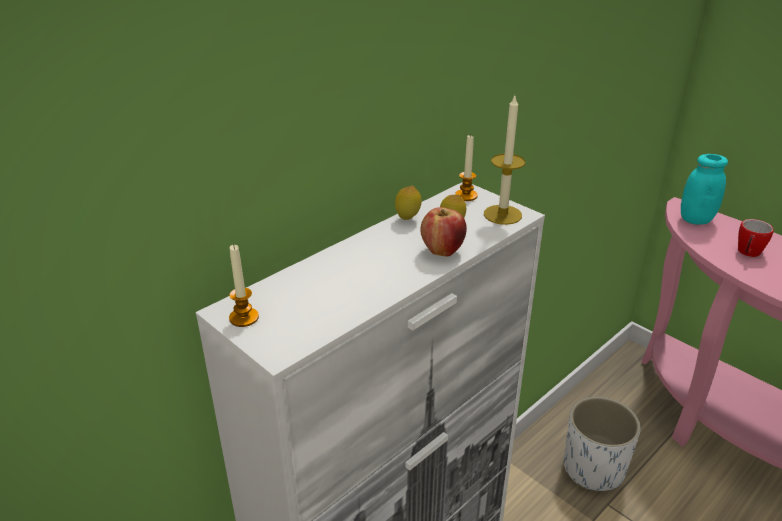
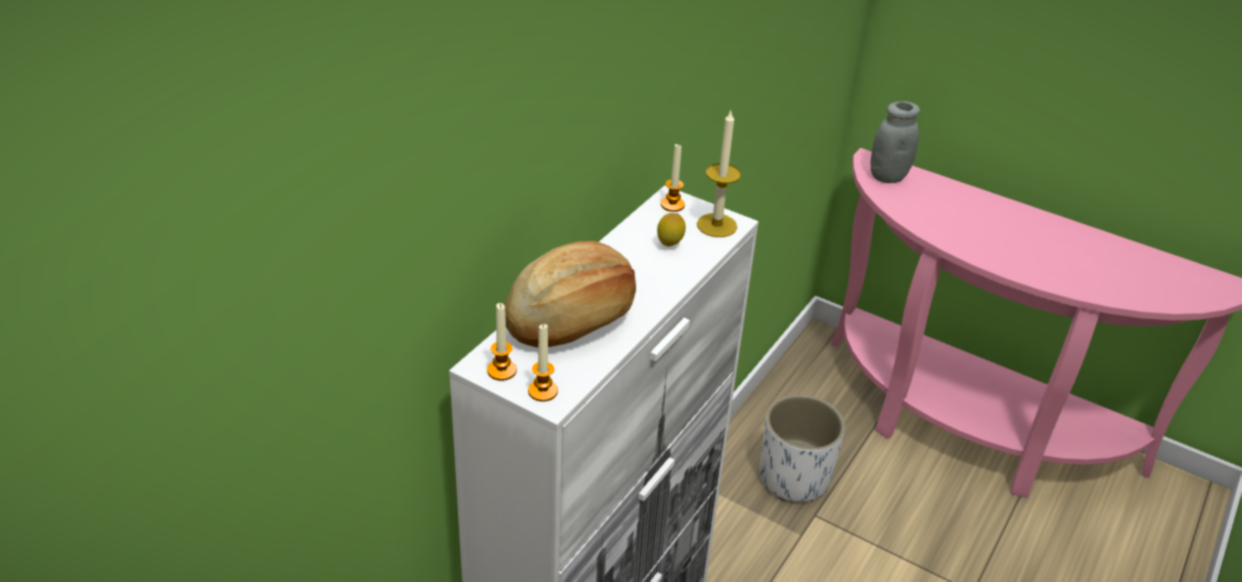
camera: 15 degrees left, 5 degrees up
(274, 341) = (543, 391): none -> candle
(334, 279) = (572, 318): none -> bread
(407, 219) = (621, 240): lemon -> none
(442, 251) = (669, 275): apple -> none
(696, 219) = (887, 176): turquoise jar -> grey jar
(747, 253) = (947, 215): mug -> none

